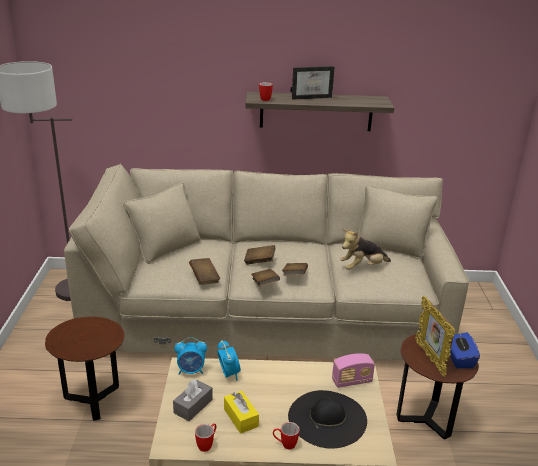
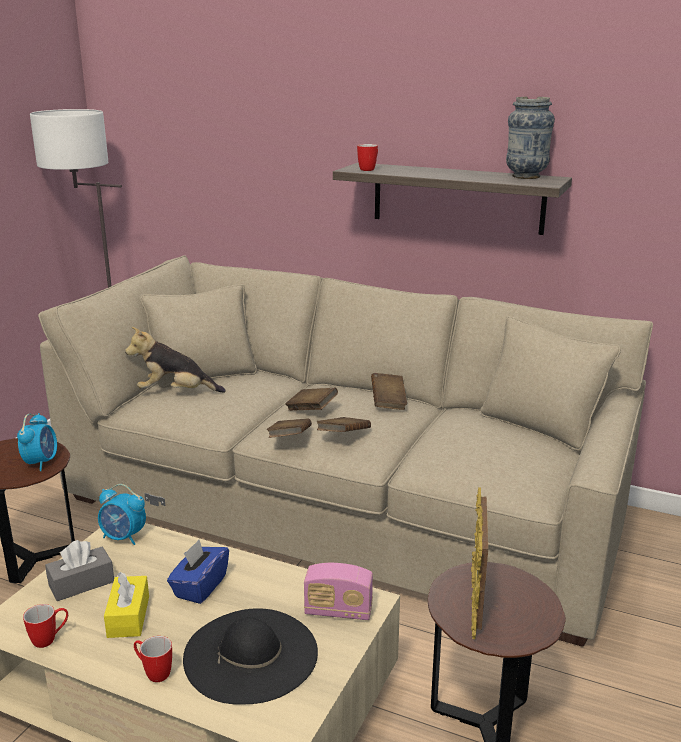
camera: 25 degrees right, 5 degrees down
(204, 278) = (215, 417): brown book -> brown book (388, 402)
(228, 373) = (168, 553): alarm clock -> alarm clock (41, 462)
(311, 97) = (442, 171): picture frame -> none
(362, 267) = (460, 444): plush toy -> plush toy (175, 392)
(364, 98) = (526, 176): none -> vase
(459, 359) = (528, 618): blue tissue box -> blue tissue box (200, 587)

